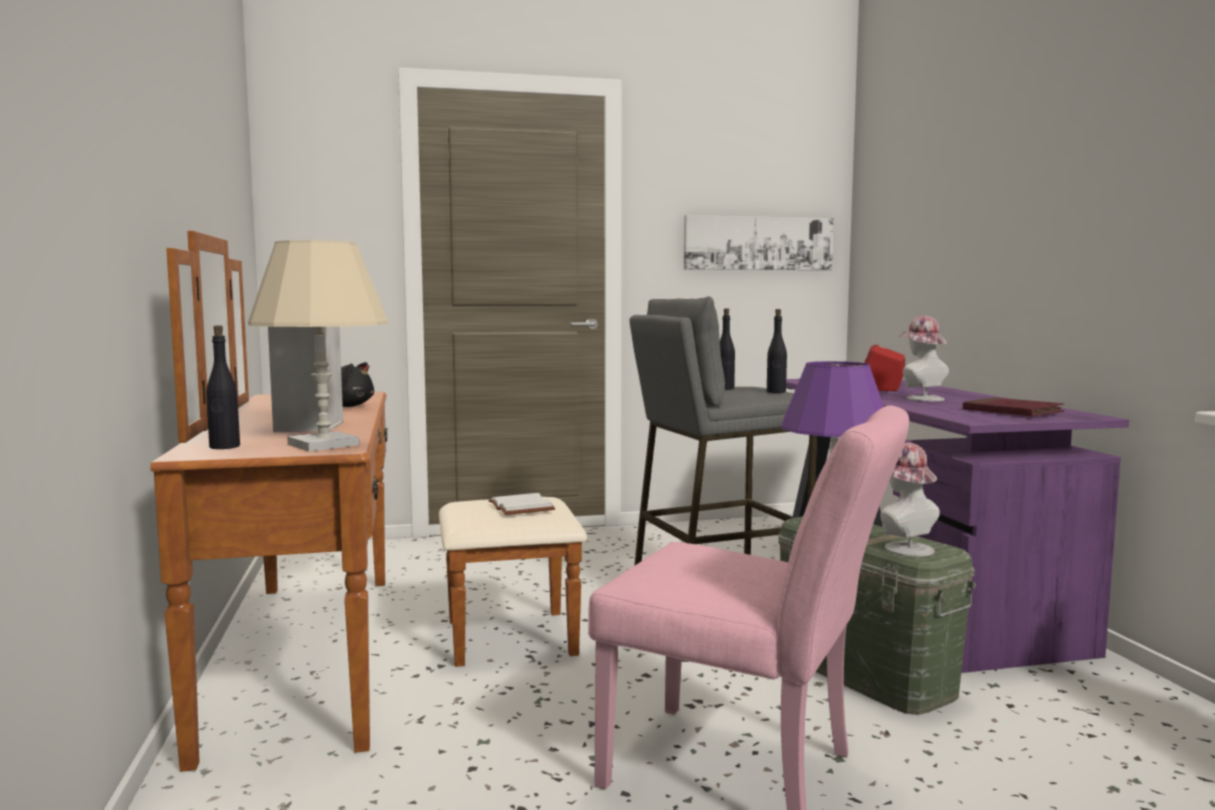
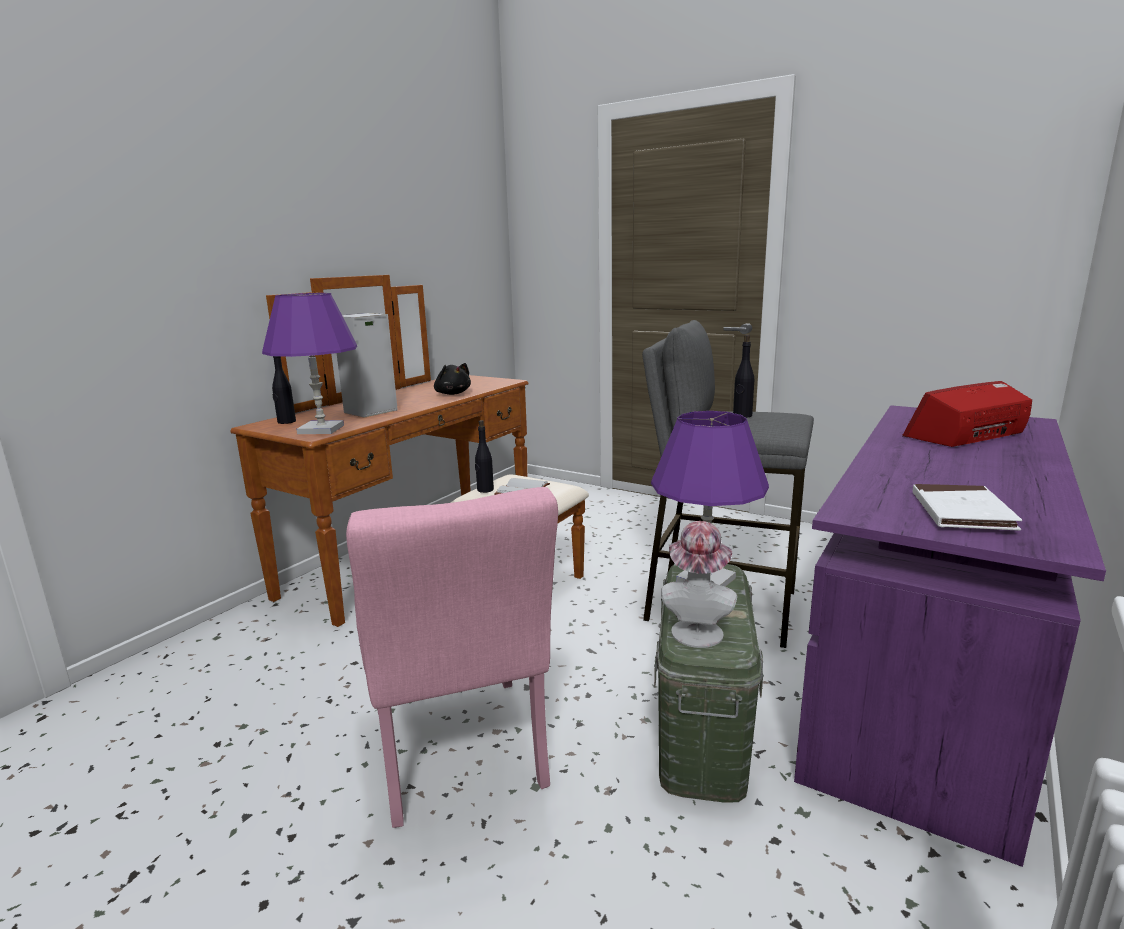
camera: 45 degrees right, 10 degrees up
(324, 444) = (321, 429): beige table lamp -> purple table lamp
(757, 243) = (947, 243): picture -> none
(776, 391) = (771, 428): black bottle -> black bottle (485, 490)
(920, 398) = (937, 464): hat -> none
(1012, 412) = (961, 512): red book -> white book

